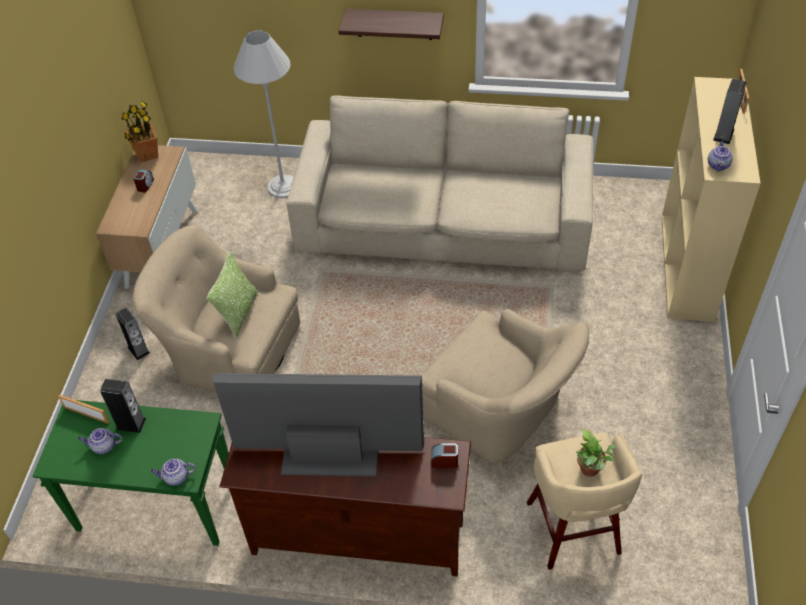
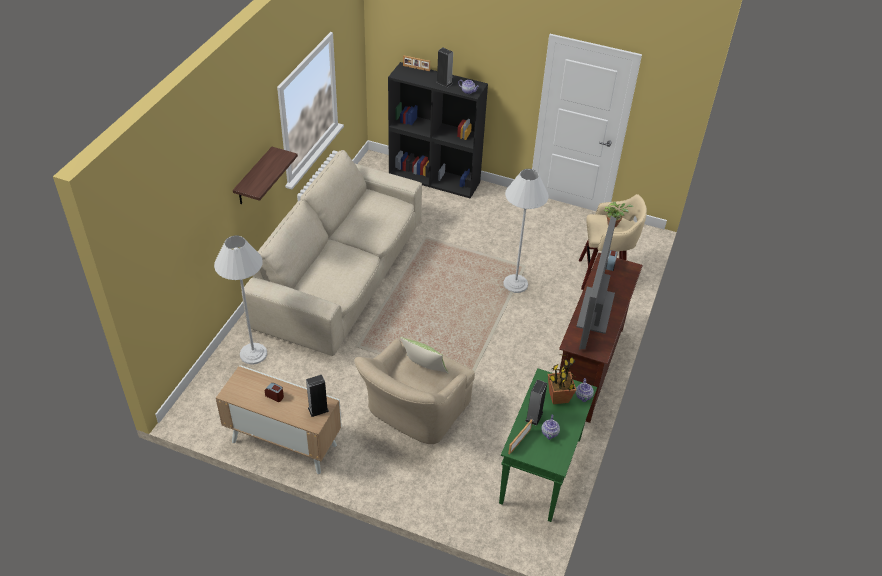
camera: 80 degrees left, 5 degrees down
(138, 350) = (392, 470): speaker -> speaker (318, 409)
(147, 154) = (235, 391): potted plant -> potted plant (558, 397)
(501, 412) = (515, 284): beige armchair -> white floor lamp
(688, 268) = (435, 178): beige bookcase -> black bookcase

